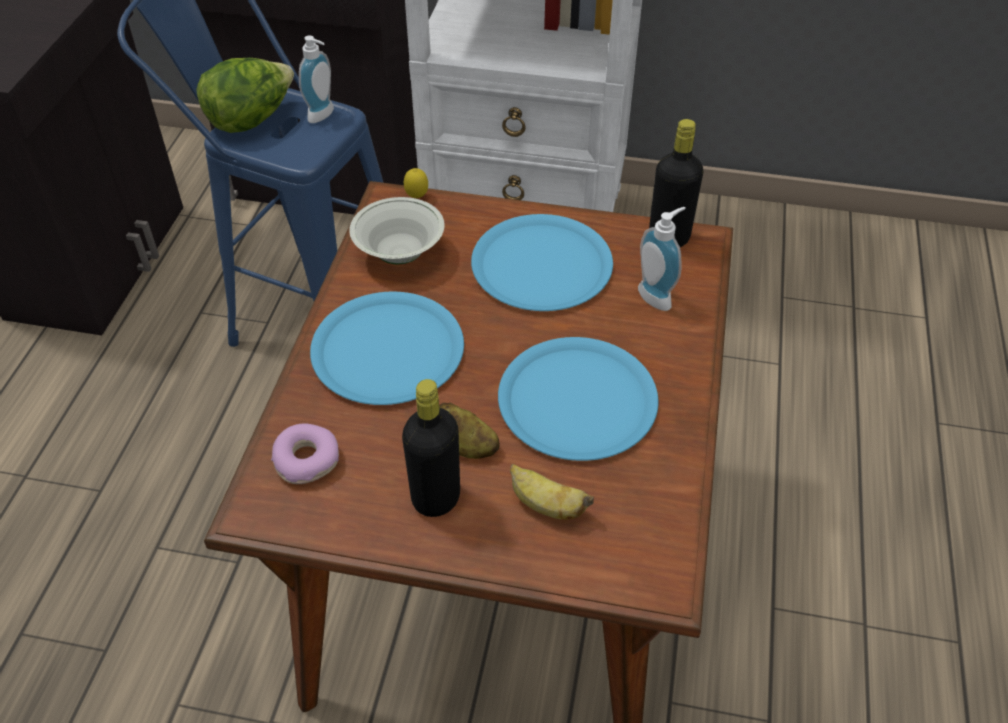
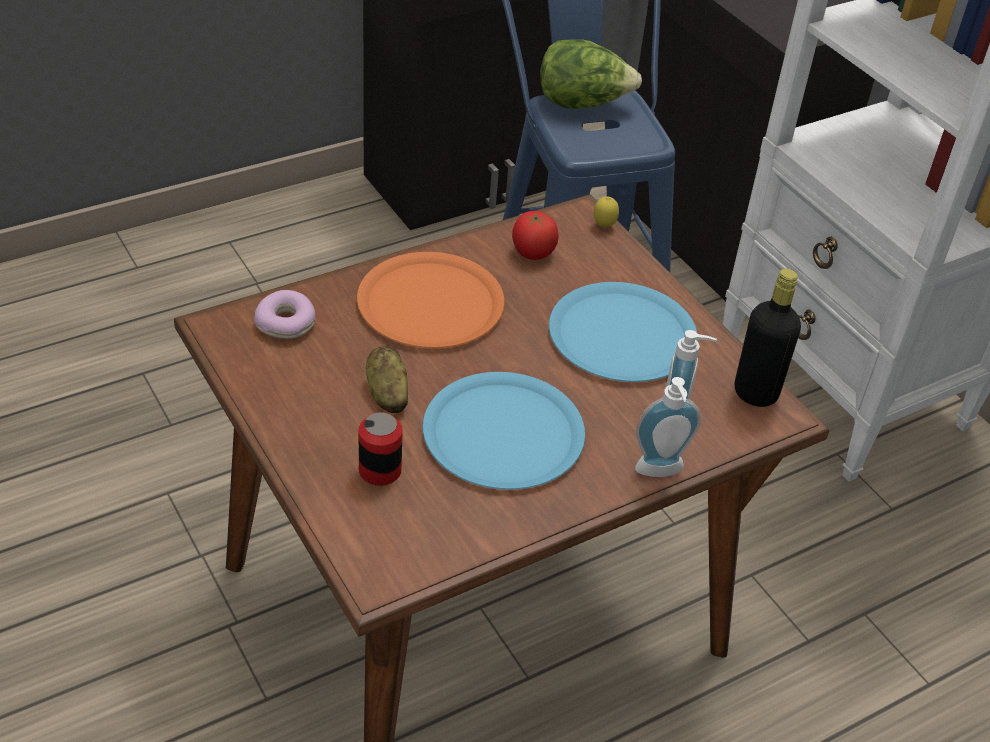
camera: 45 degrees right, 5 degrees down
(324, 116) = (639, 135): soap dispenser -> soap dispenser (660, 472)
(387, 349) = (430, 303): blue plate -> orange plate
(400, 254) = (532, 253): white bowl -> tomato
(436, 498) = (323, 407): black bottle -> none
(546, 505) = (380, 471): banana -> can

